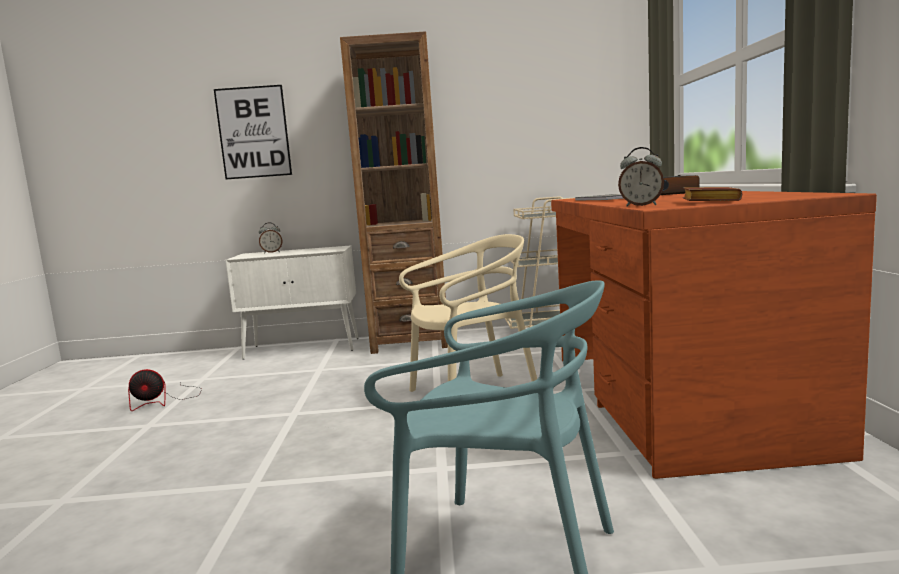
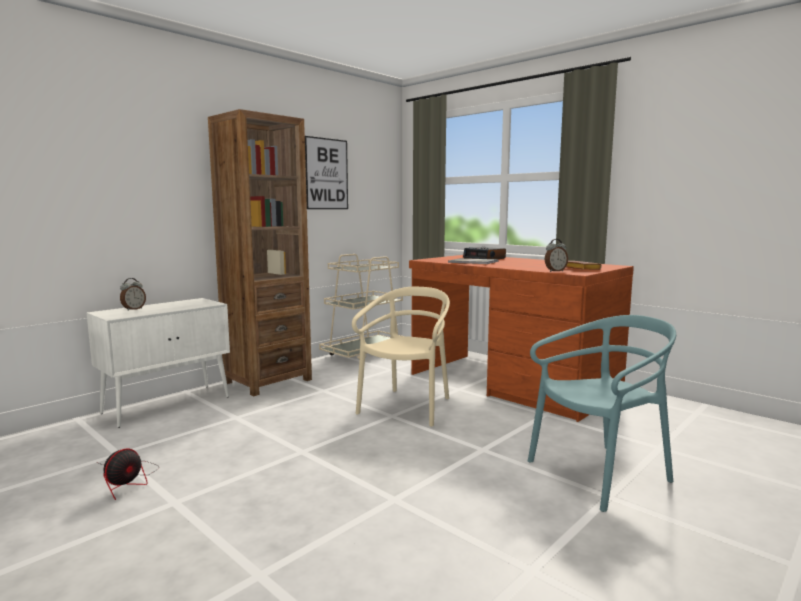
camera: 45 degrees left, 0 degrees up
(253, 132) = (102, 181): picture -> picture (326, 174)

